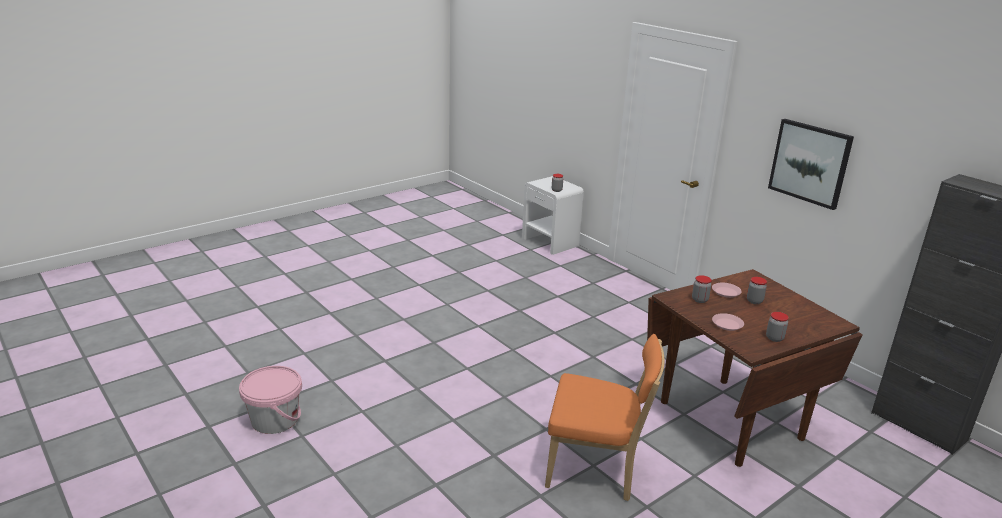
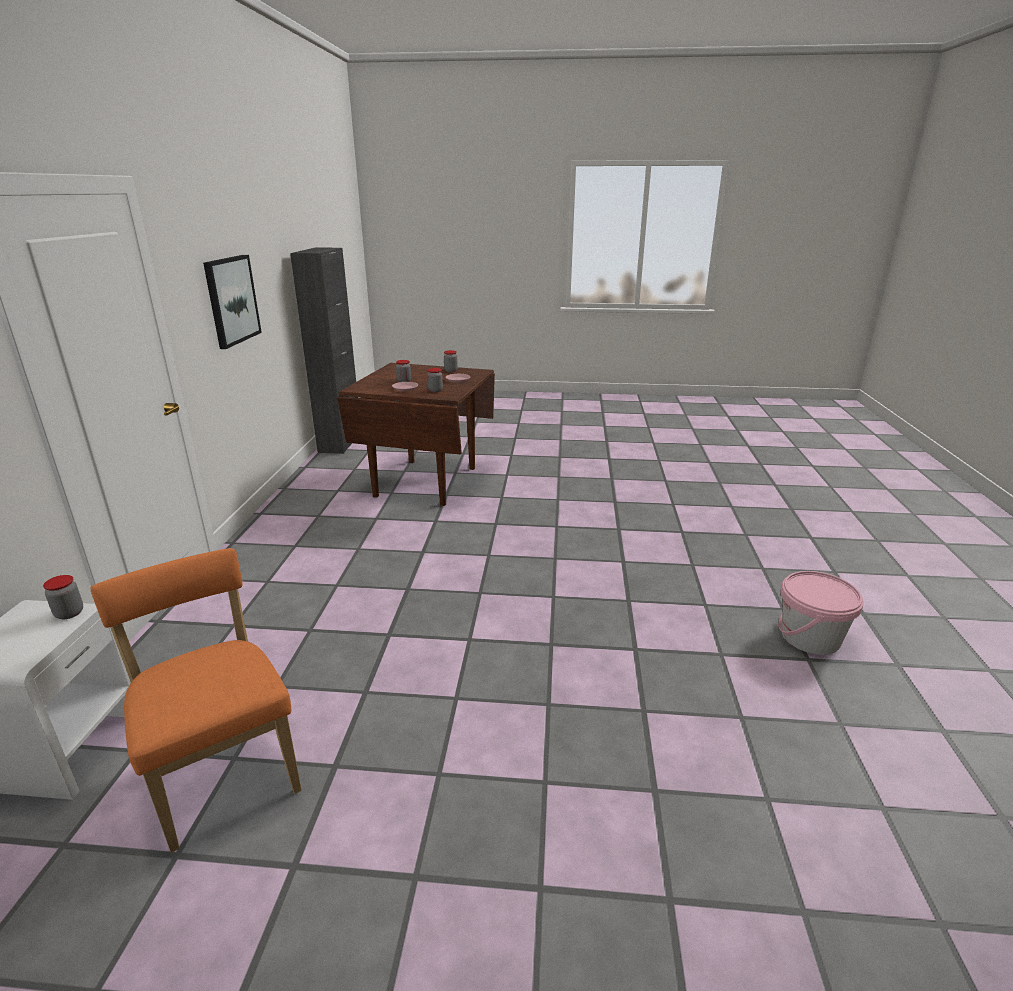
camera: 135 degrees left, 0 degrees up
(596, 470) = (560, 497): orange chair -> orange chair (224, 770)

